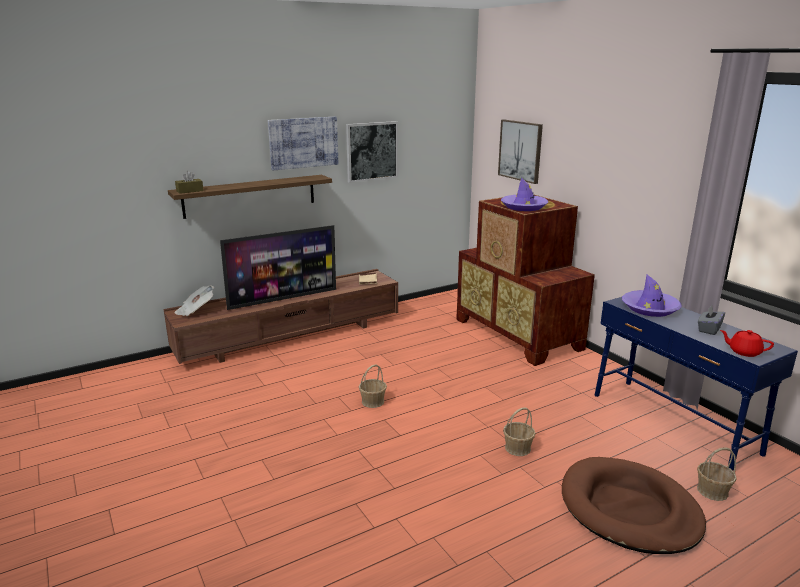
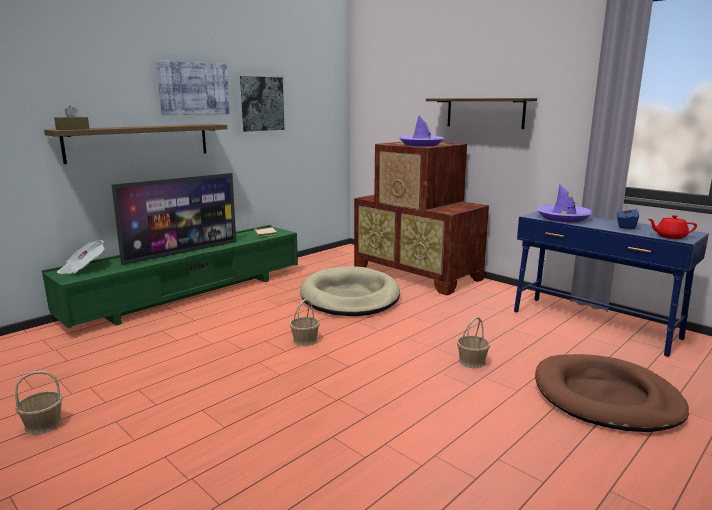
camera: 15 degrees left, 5 degrees down
(290, 336) = (189, 295): brown tv stand -> green tv stand
(436, 356) = (350, 297): none -> beige dog bed
(520, 150) = (402, 102): picture -> none
(597, 176) = (484, 113): none -> shelf
(708, 329) = (625, 226): grey tissue box -> blue tissue box
(712, 491) = (663, 372): basket -> basket (43, 425)

